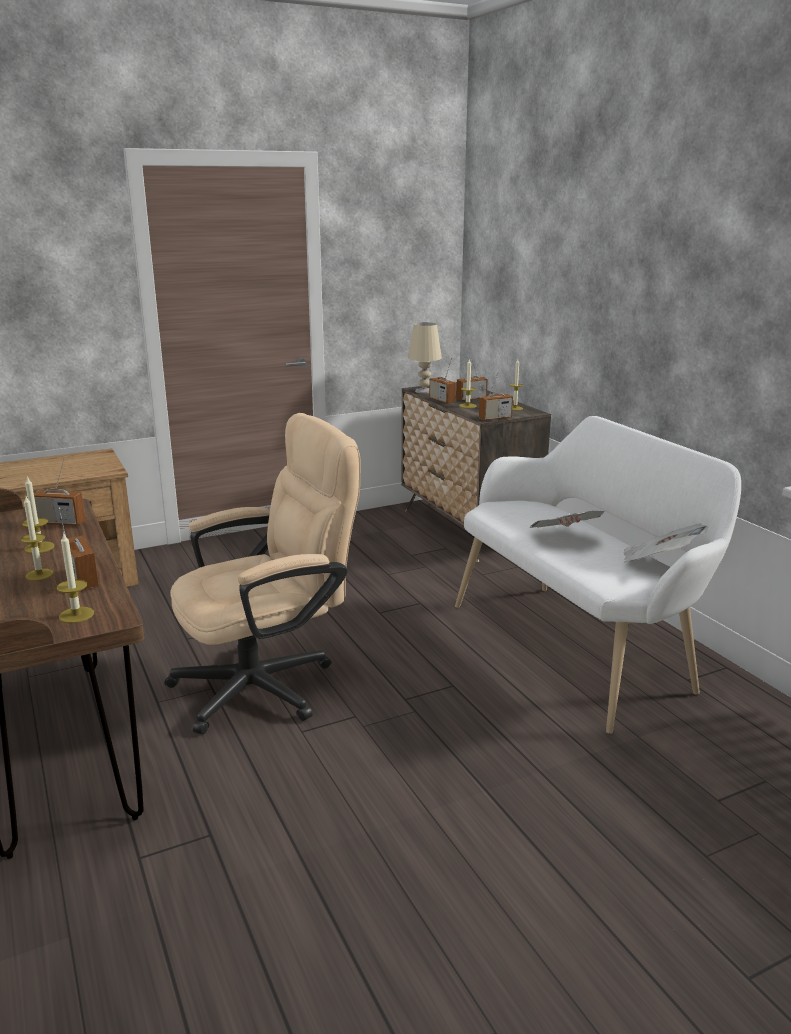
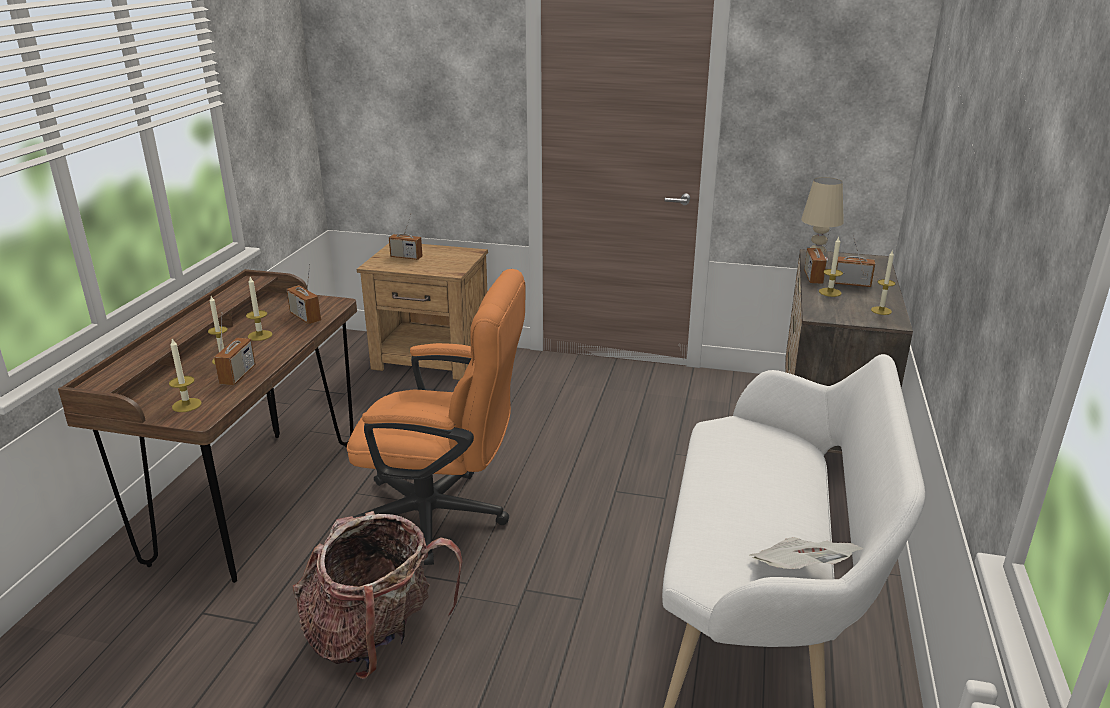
camera: 40 degrees right, 5 degrees up
(269, 683) = (443, 517): beige office chair -> orange office chair
(337, 786) = (376, 638): none -> backpack
(495, 418) = (830, 318): radio -> radio (406, 257)
(564, 538) = (742, 494): newspaper -> none

